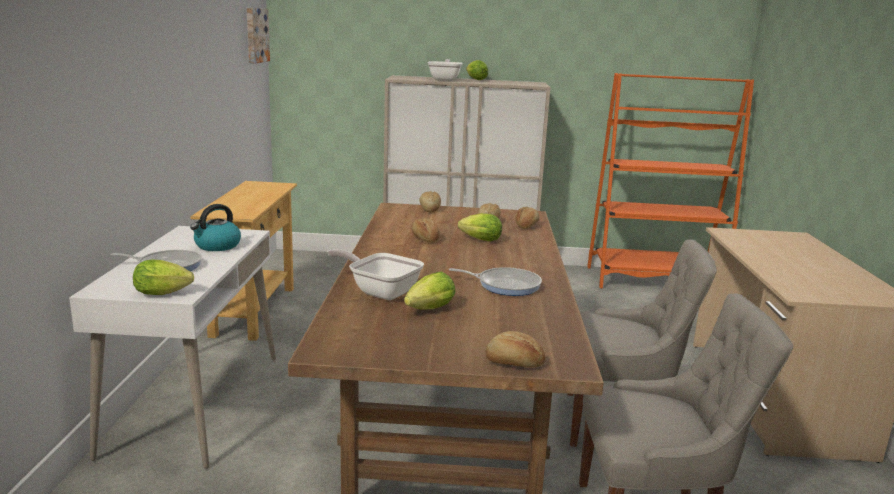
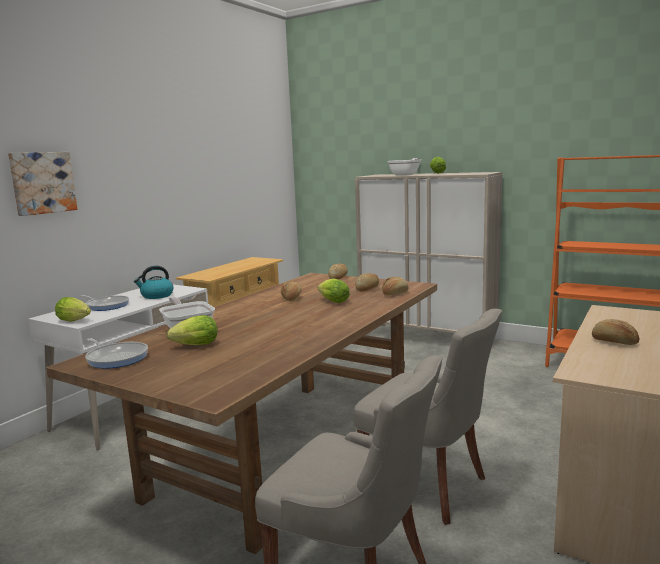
camera: 30 degrees right, 5 degrees down
(255, 35) = (273, 151): picture -> picture (42, 182)
(505, 285) = (286, 335): frying pan -> frying pan (116, 358)
(514, 363) = (177, 389): bread -> bread (614, 342)

